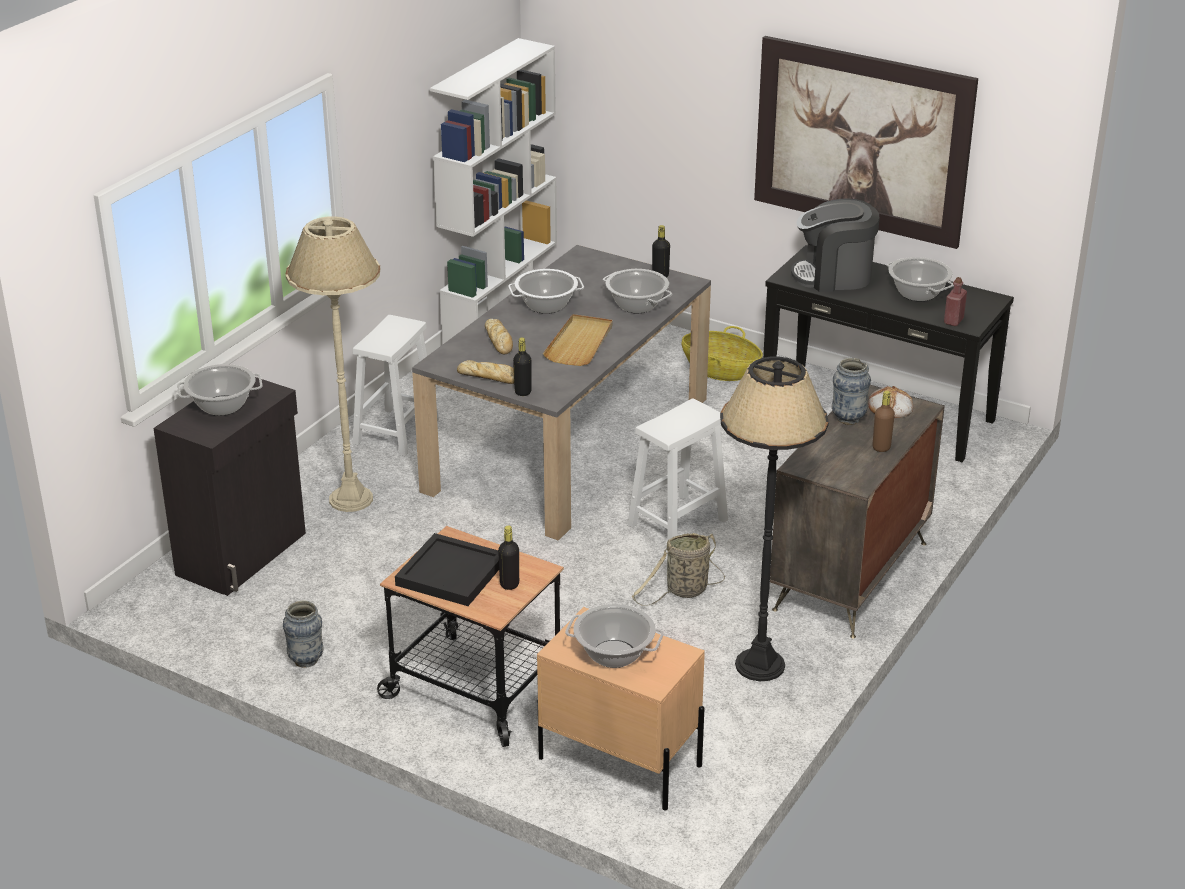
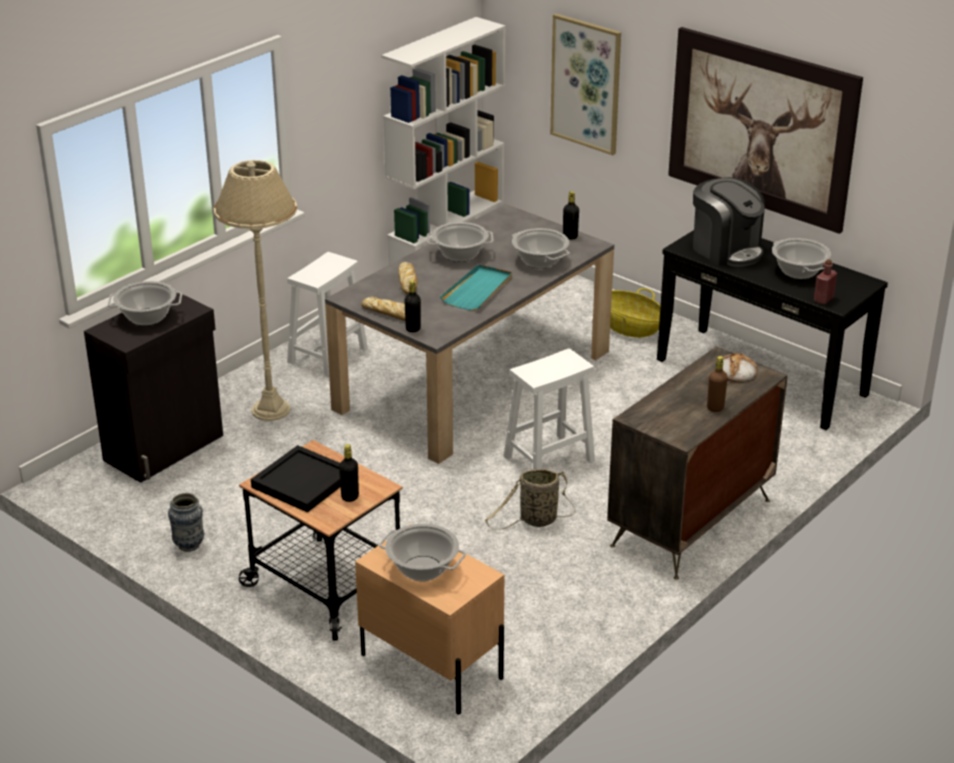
camera: 10 degrees right, 0 degrees up
(580, 343) = (478, 290): beige tray -> turquoise tray
(652, 105) = (586, 84): none -> picture
(759, 665) = (583, 594): black floor lamp -> none
(834, 276) = (726, 250): coffee machine -> coffee machine turned 135 degrees counterclockwise
(848, 419) = (694, 379): vase -> none

